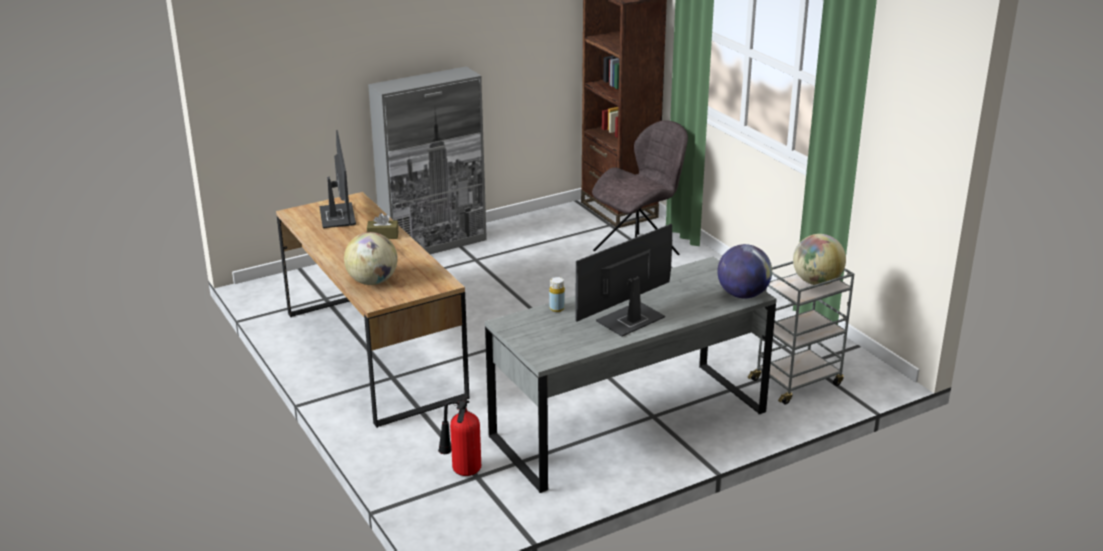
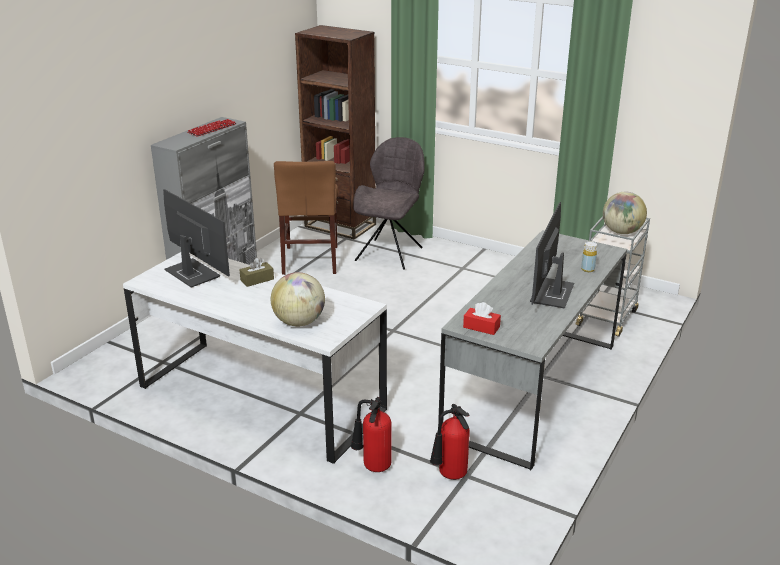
camera: 30 degrees left, 0 degrees up
(374, 354) = (261, 397): brown desk -> white desk
(405, 441) = (372, 467): none -> fire extinguisher
(440, 78) = (212, 129): none -> keyboard
(520, 330) = (481, 327): none -> red tissue box
(550, 239) = (310, 260): none -> brown chair
(557, 308) = (485, 301): yellow bottle -> yellow bottle (587, 269)
(742, 295) = (602, 252): globe -> none

